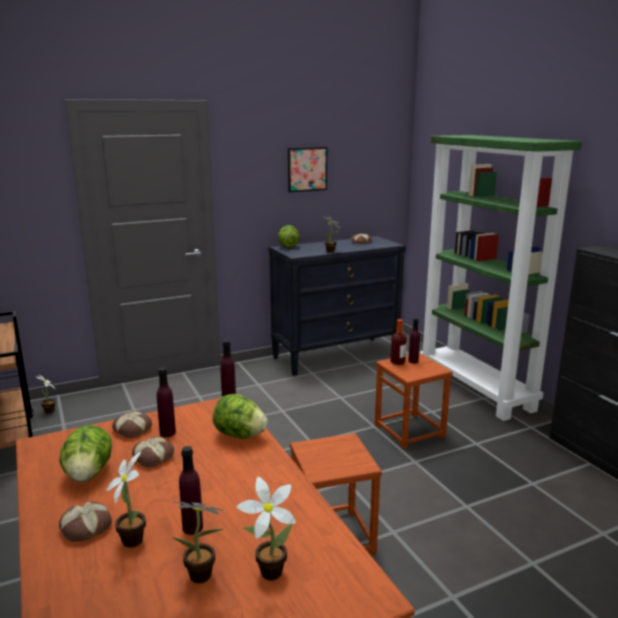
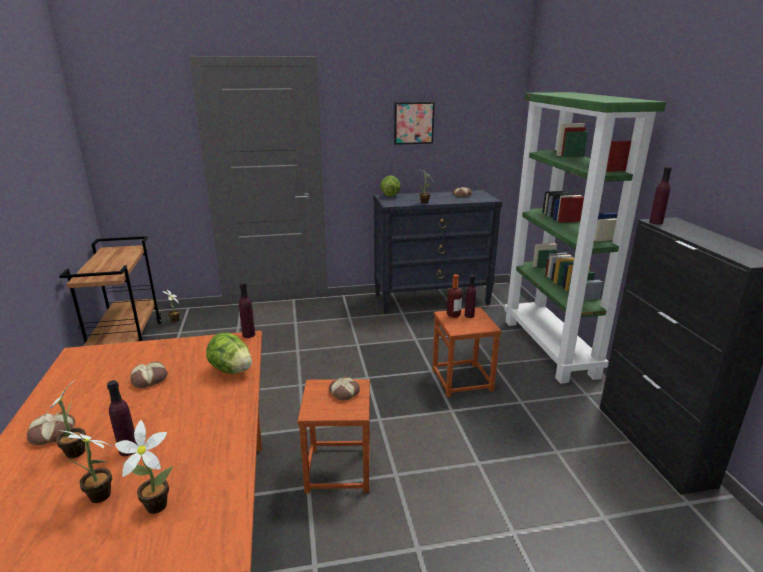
camera: 15 degrees right, 5 degrees up
(88, 474) = (90, 386): lettuce -> none
(133, 429) = (153, 351): bread -> bread (344, 392)
(167, 433) = (177, 358): purple bottle -> purple bottle (655, 222)

